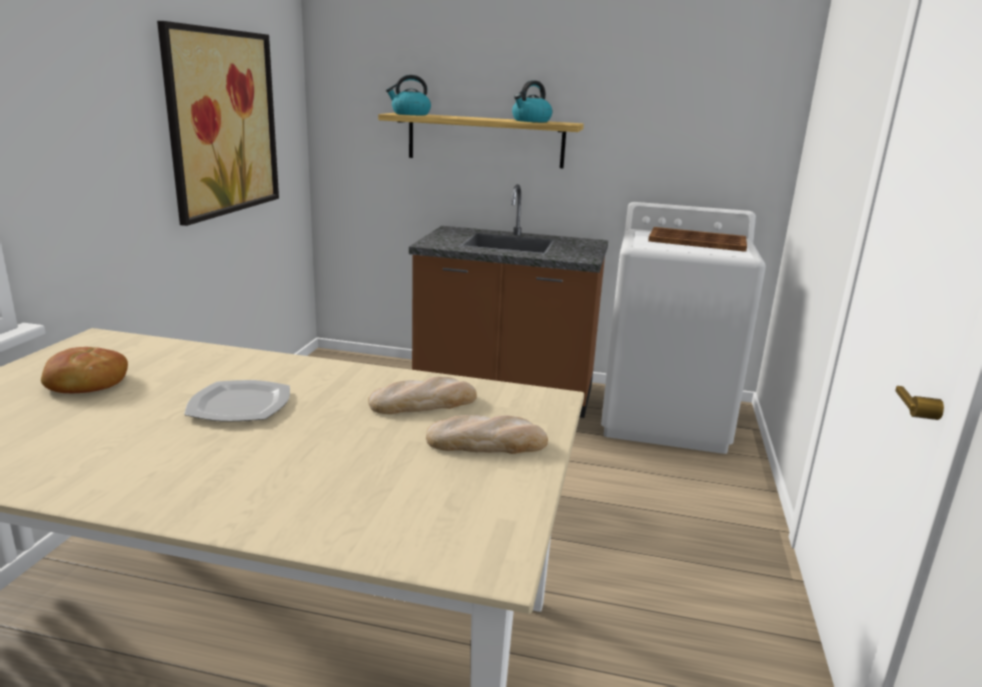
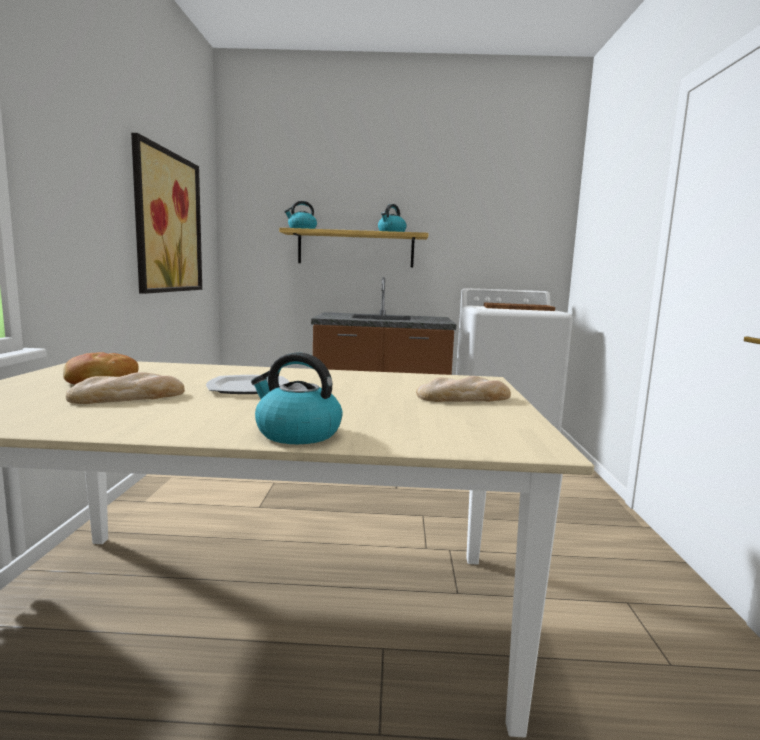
camera: 10 degrees left, 10 degrees down
(230, 509) = (296, 433): none -> kettle
(423, 402) = (394, 383): bread -> bread (128, 397)

